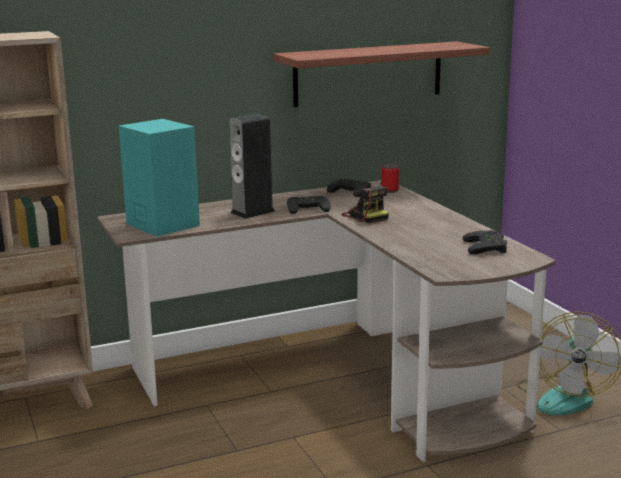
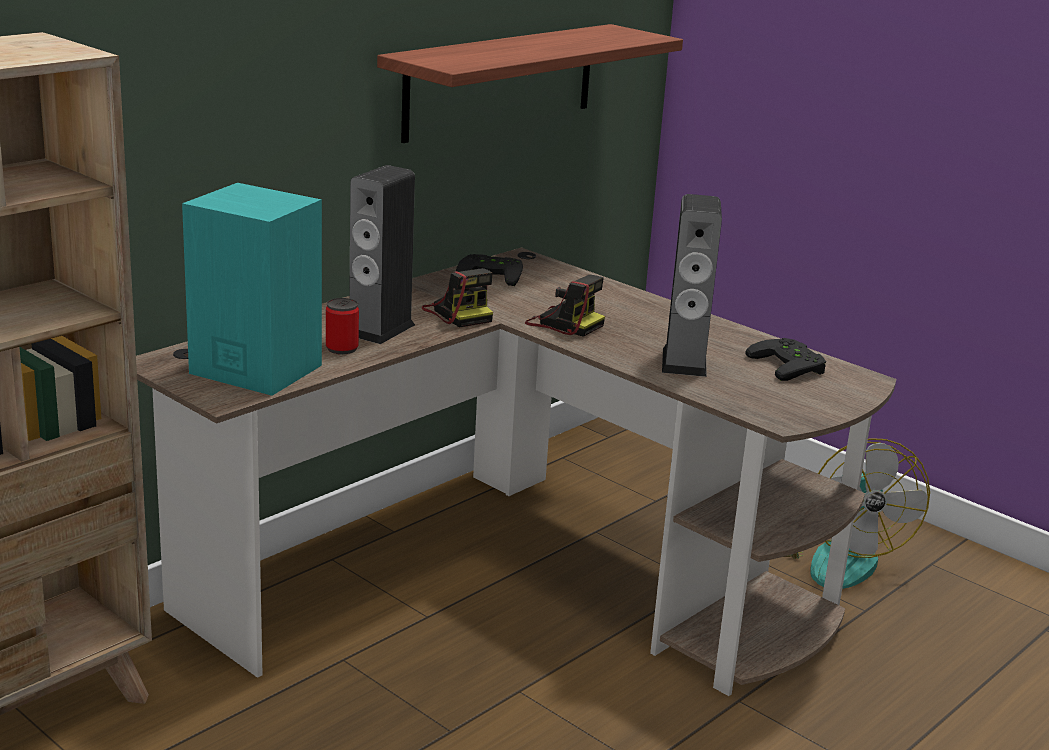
camera: 25 degrees left, 5 degrees up
(307, 208) = (458, 313): black game controller -> camera
(389, 190) = (547, 269): can -> can (342, 348)
(418, 240) = (684, 362): none -> speaker

